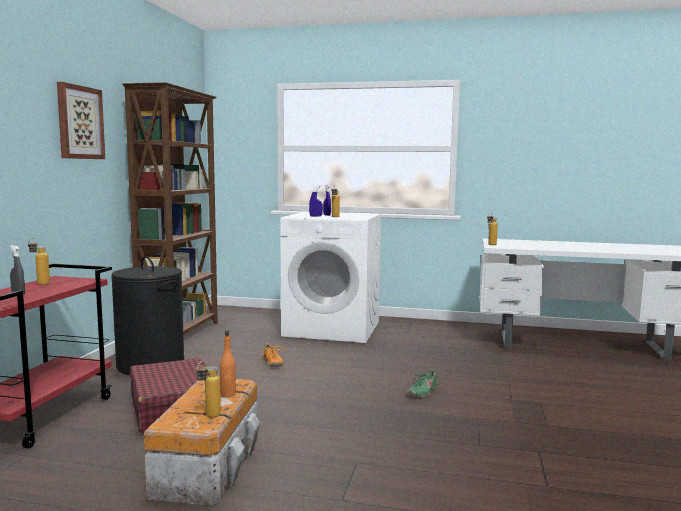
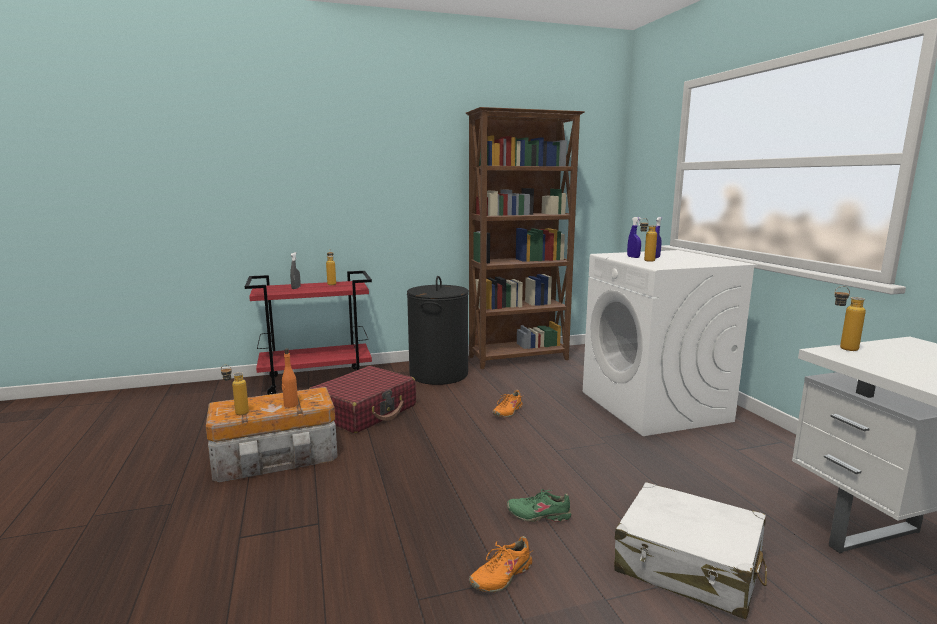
camera: 60 degrees right, 5 degrees up
(79, 122) = (410, 154): picture -> none
(474, 417) = (501, 575): none -> orange shoe
(498, 375) = (688, 565): none -> white suitcase

